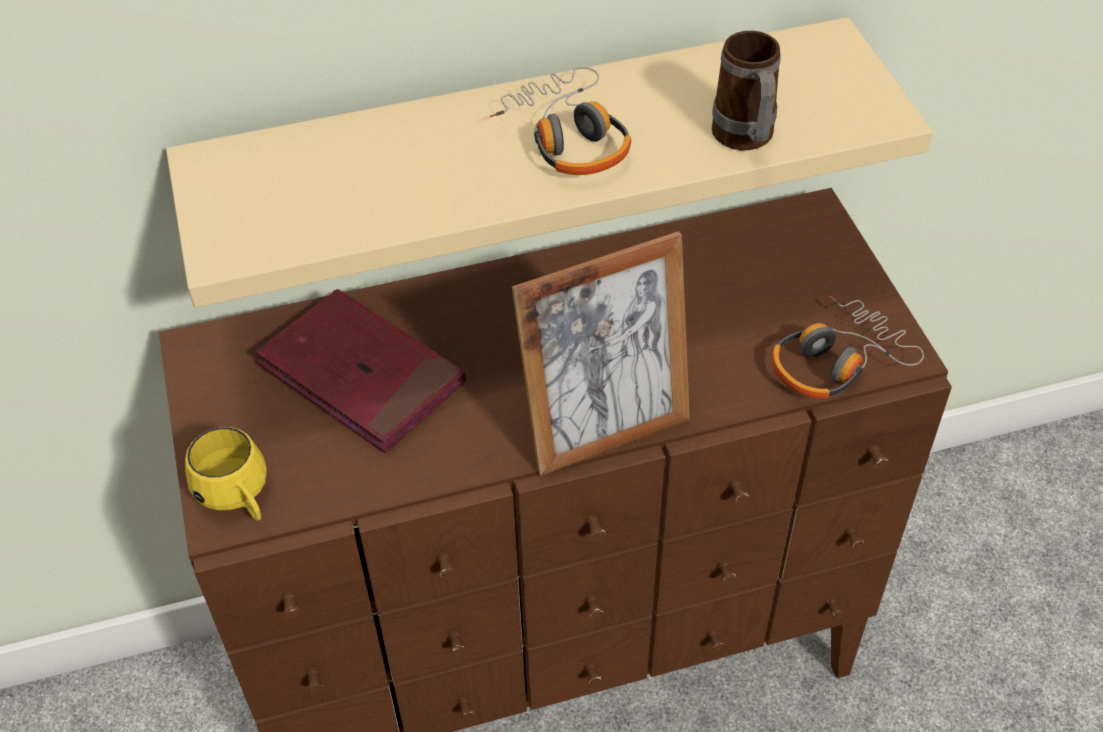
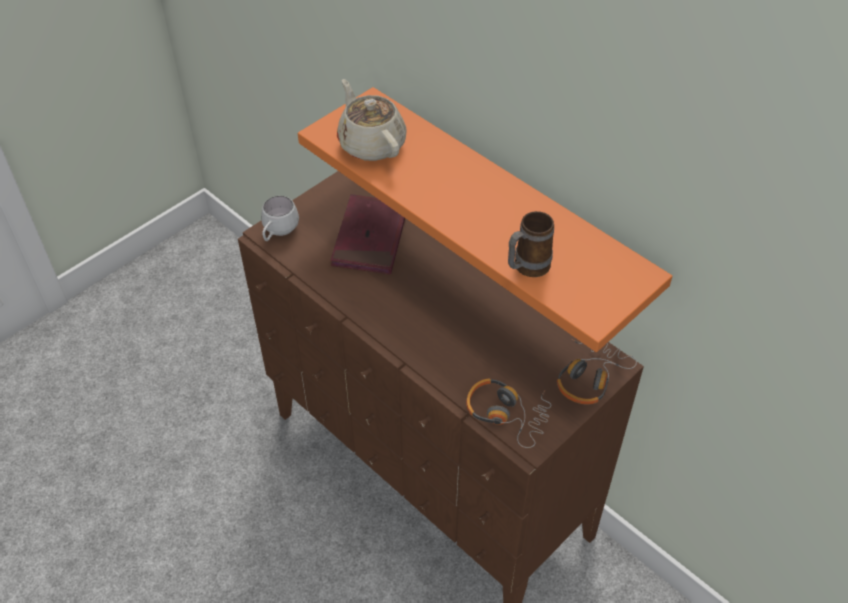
camera: 60 degrees right, 0 degrees up
(239, 500) = (278, 232): yellow mug -> white mug
(315, 202) = (371, 144): none -> beige teapot
(525, 146) = (506, 207): beige shelf -> orange shelf
(568, 137) = (477, 204): headphones -> headphones (589, 377)
(605, 430) = (396, 337): picture frame -> none

